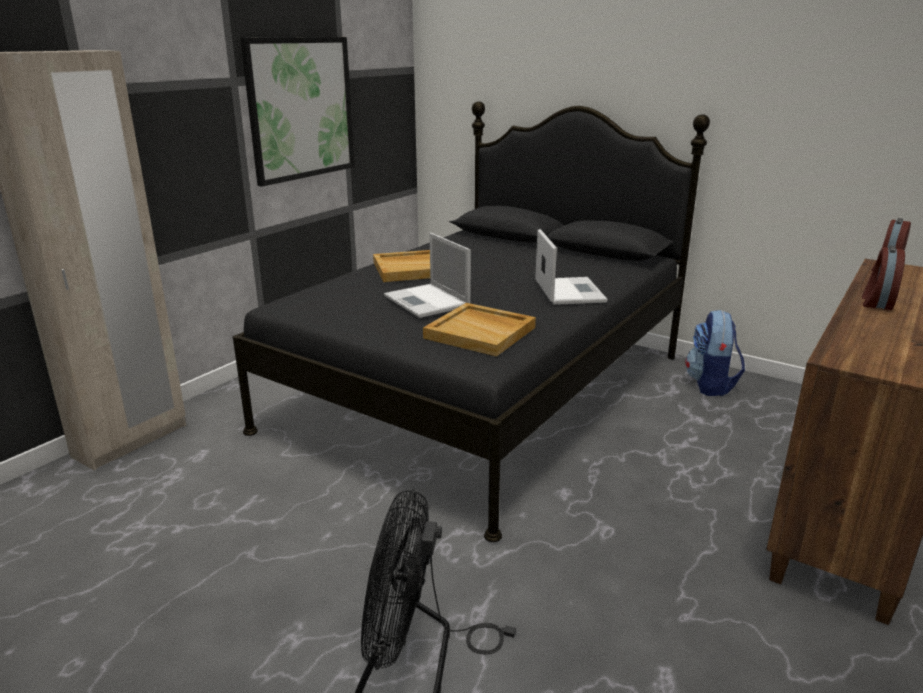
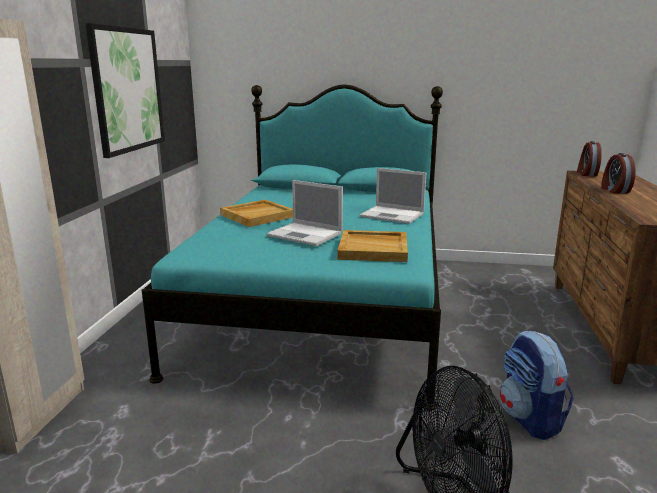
camera: 25 degrees left, 5 degrees down
(483, 391) = (323, 307): black bed -> turquoise bed
(568, 291) = (393, 215): laptop -> laptop turned 150 degrees clockwise
(711, 385) = (466, 274): backpack -> backpack (530, 419)

